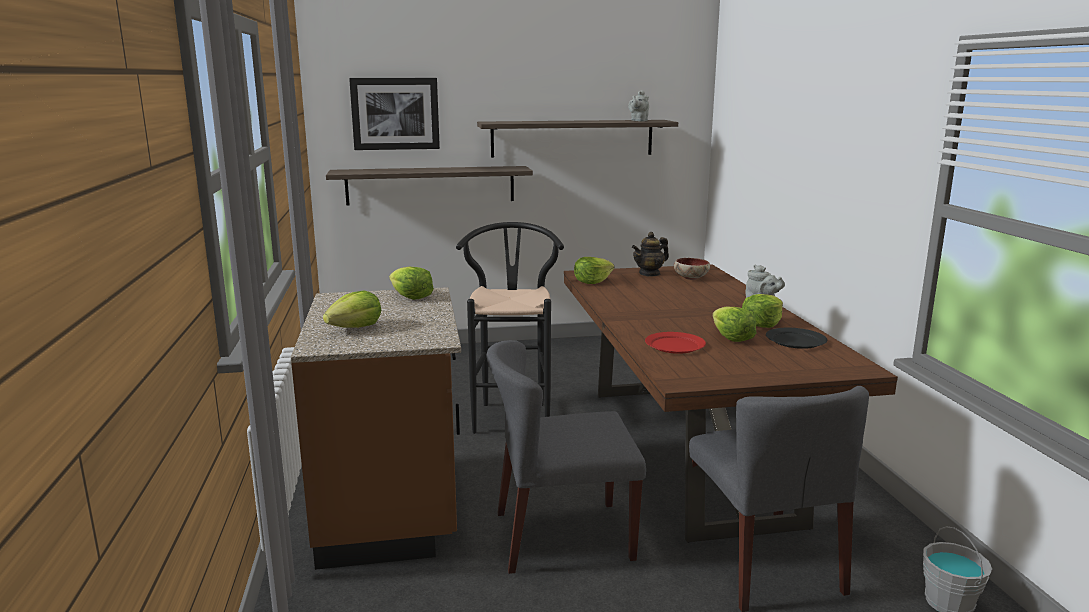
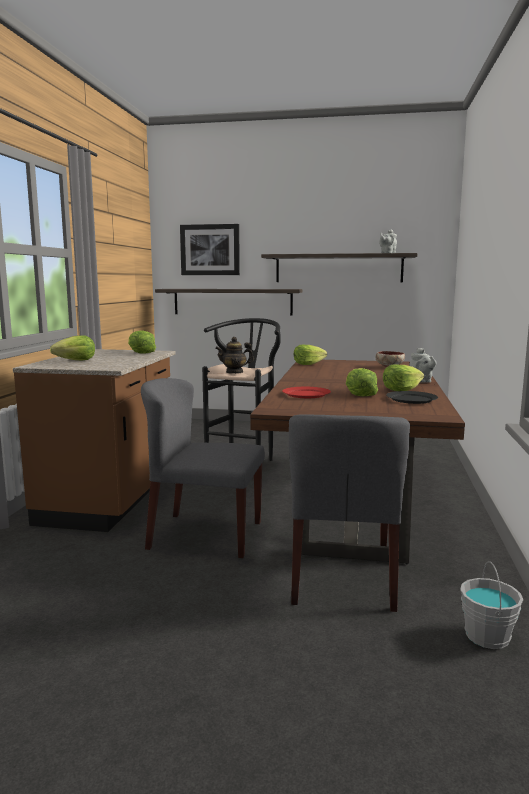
camera: 20 degrees right, 5 degrees down
(649, 273) = (360, 363): teapot -> teapot (234, 372)

